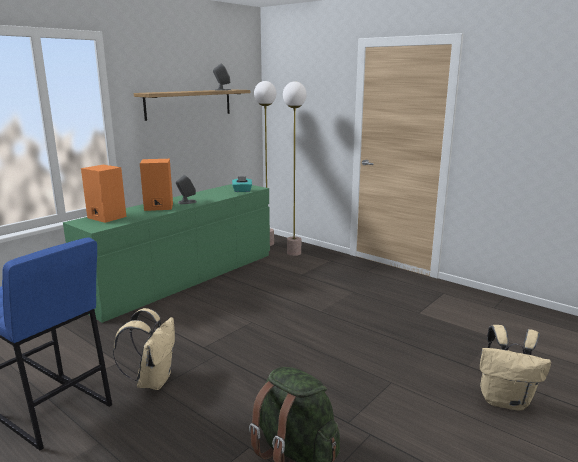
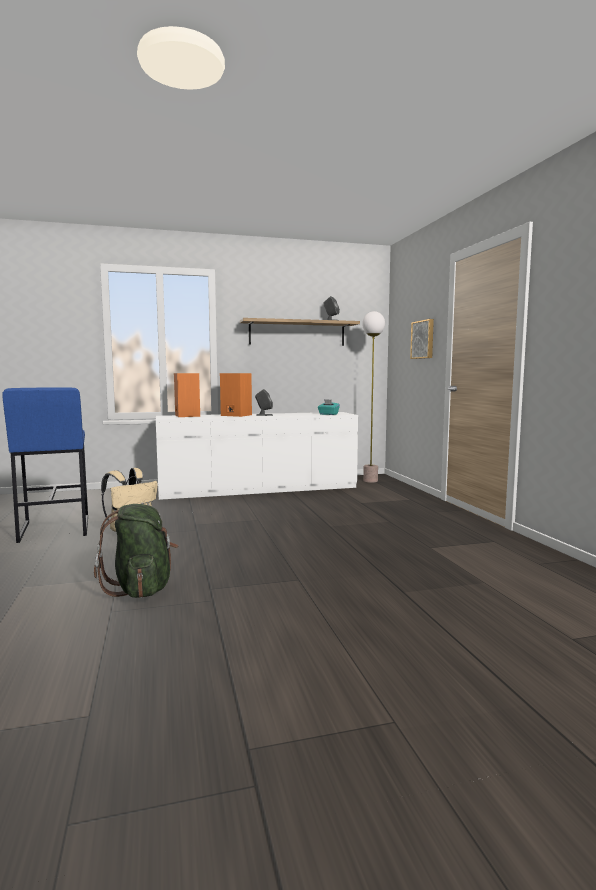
camera: 35 degrees right, 10 degrees down
(184, 278) = (258, 488): green dresser -> white dresser
(294, 253) = (384, 489): floor lamp -> none
(320, 112) = (423, 339): none -> picture
(505, 400) = (390, 624): beige backpack -> none

